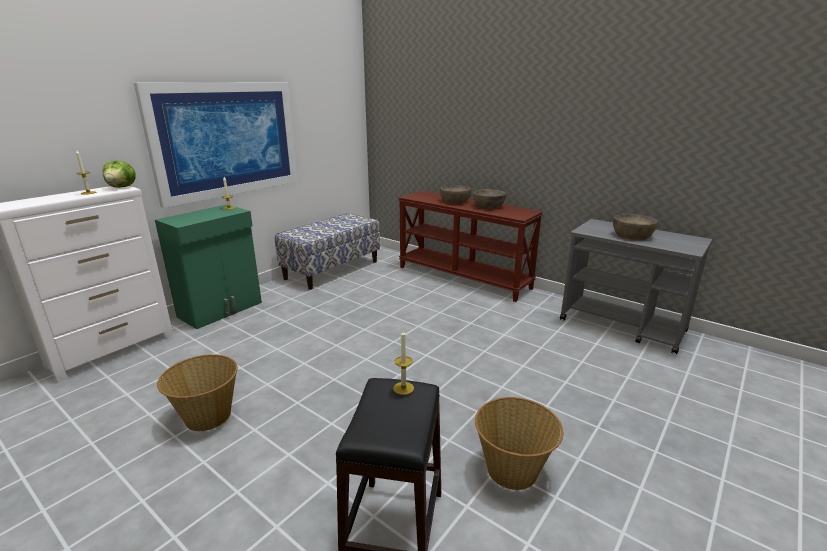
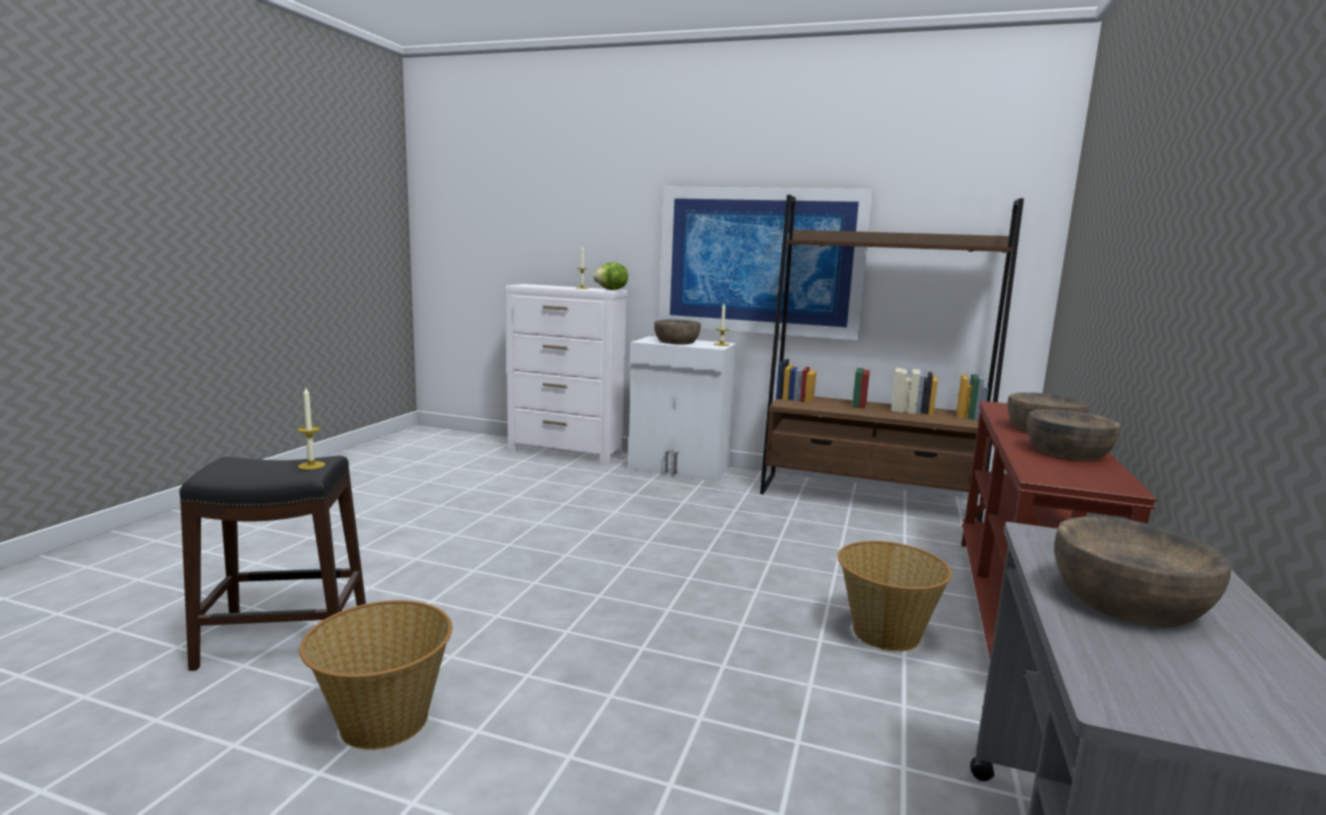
camera: 70 degrees right, 10 degrees down
(198, 216) = (676, 342): none -> brown bowl
(207, 416) = (472, 510): basket -> basket (885, 632)
(221, 310) = (679, 468): green cabinet -> white cabinet
(332, 270) = (868, 498): bench -> brown bookcase

